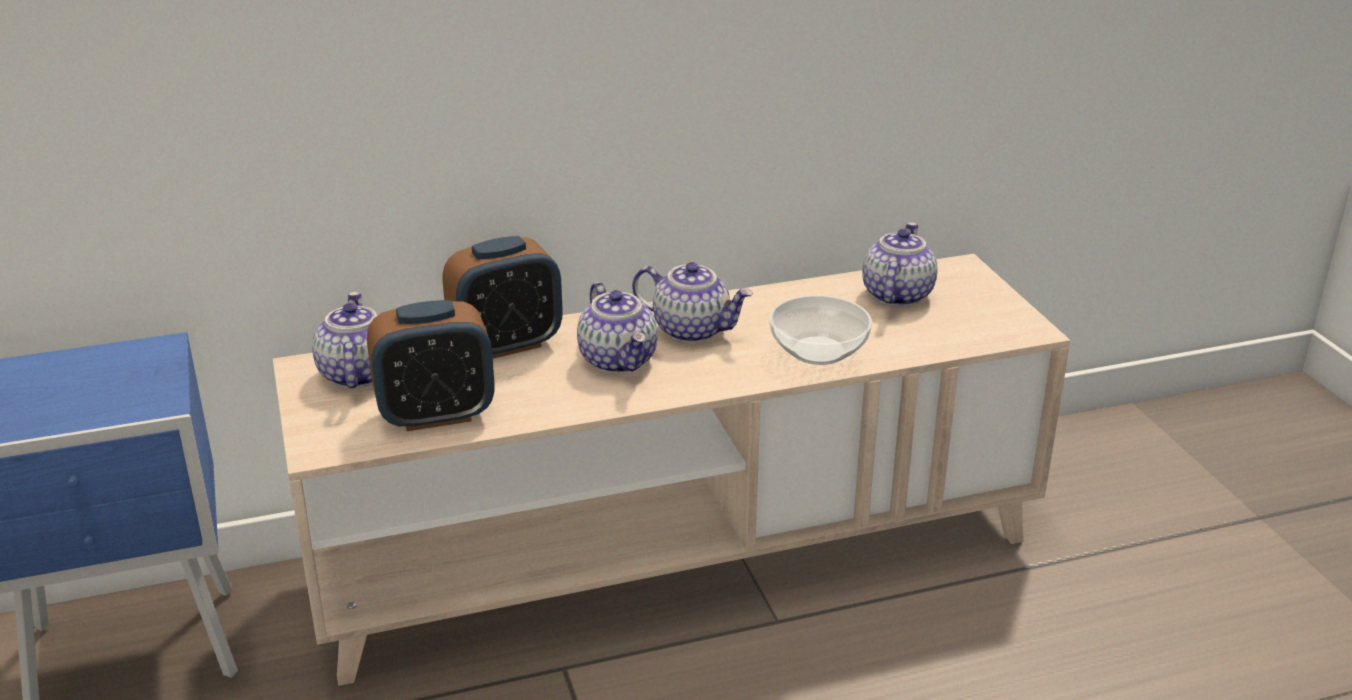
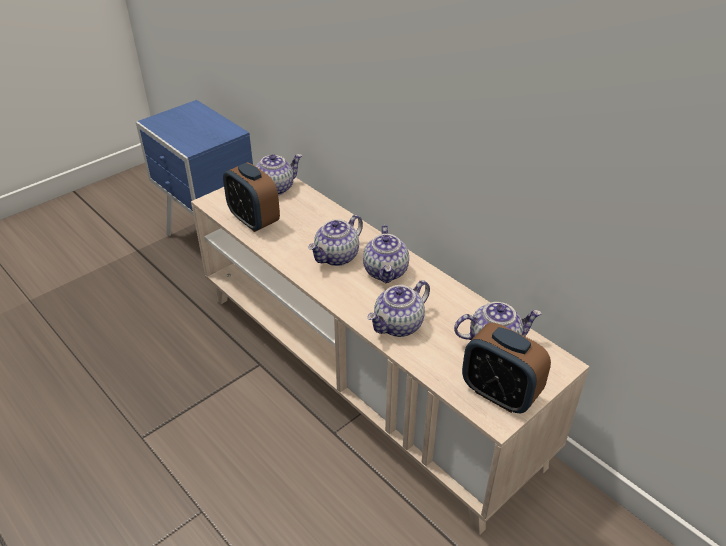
camera: 65 degrees right, 10 degrees up
(506, 344) = (328, 218): alarm clock -> alarm clock (499, 394)
(819, 350) = (398, 326): bowl -> teapot

